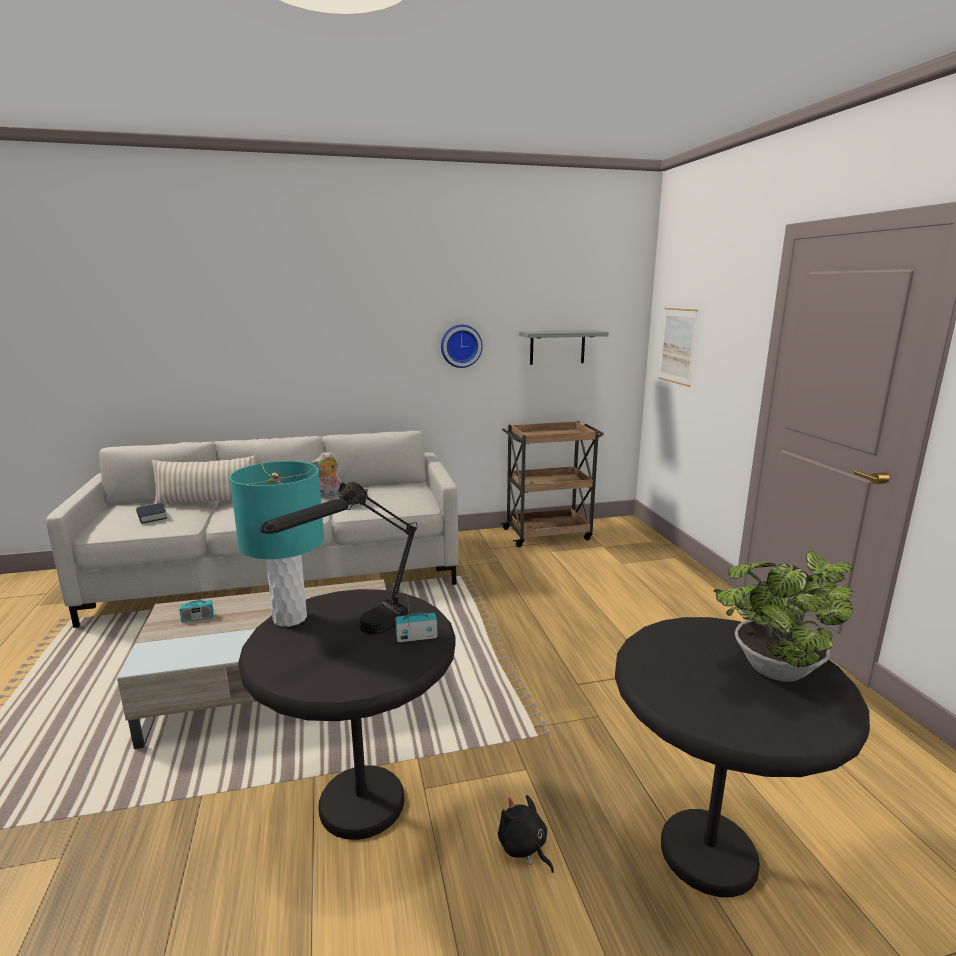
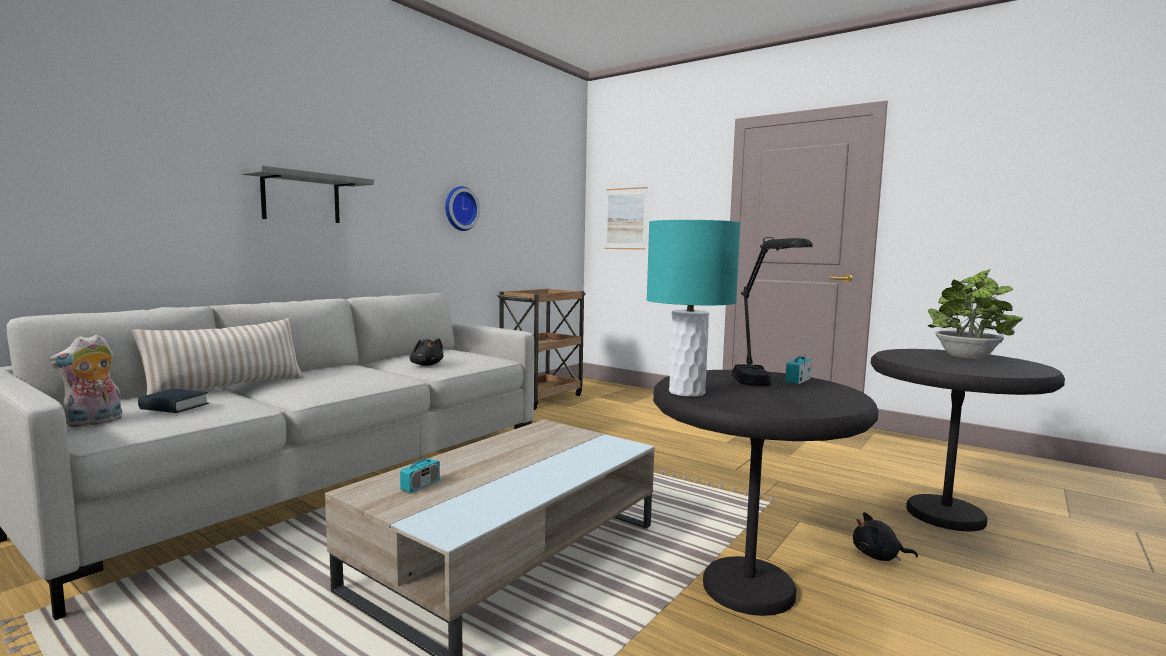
camera: 40 degrees left, 10 degrees down
(329, 496) = (380, 366): plush toy -> plush toy (94, 422)
(557, 347) = (530, 218): grey shelf -> grey shelf (301, 198)

